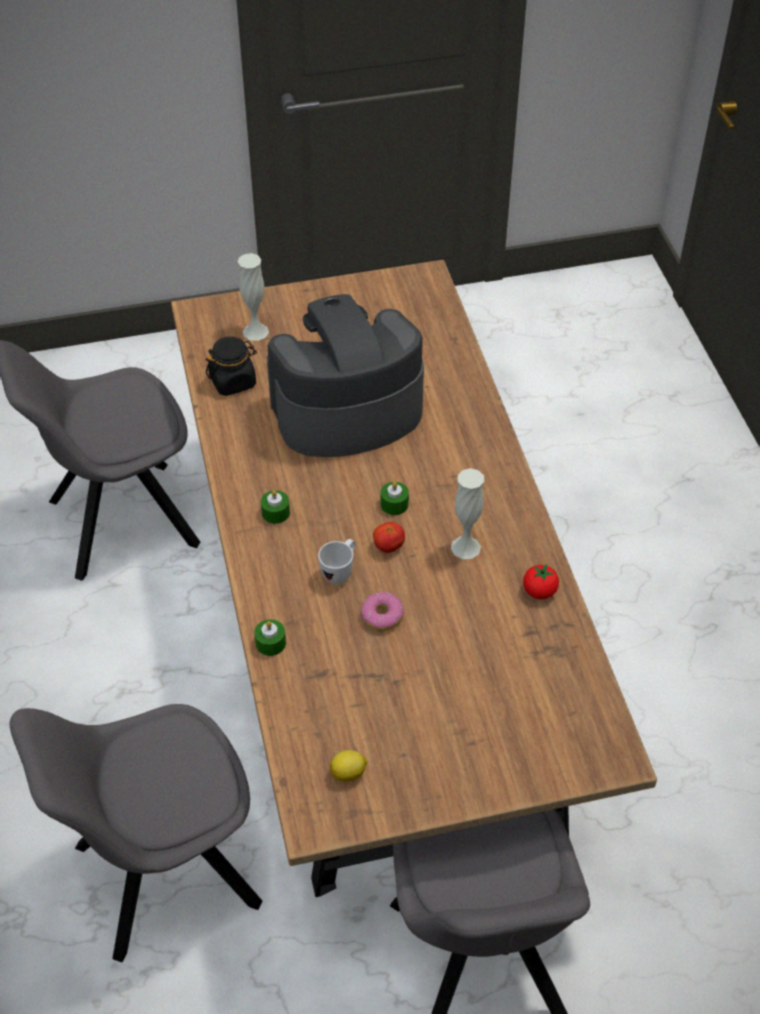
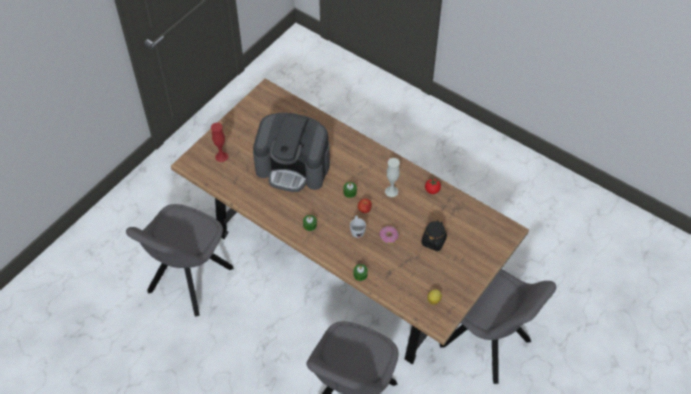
camera: 40 degrees left, 5 degrees up
(233, 381) = (235, 183): black jar -> black jar (433, 241)
(255, 331) = (221, 156): white vase -> red vase
(346, 411) = (293, 167): coffee machine -> coffee machine turned 105 degrees counterclockwise

